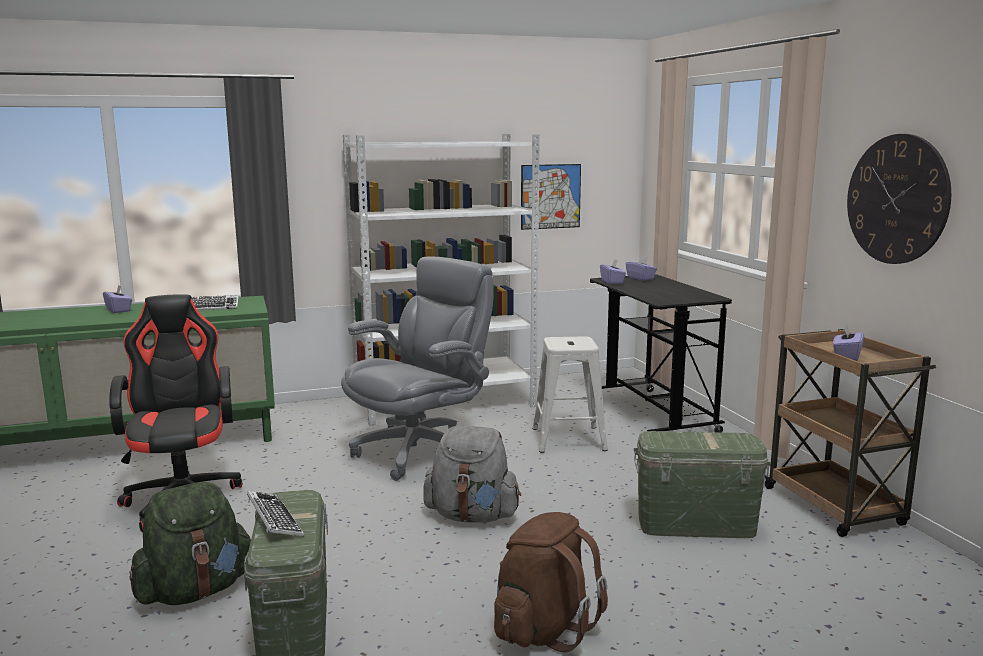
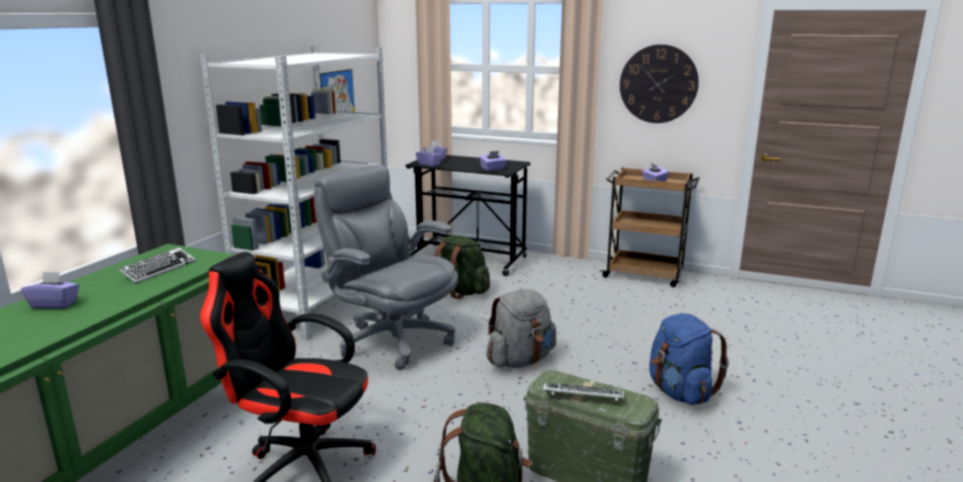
camera: 50 degrees left, 5 degrees up
(419, 452) = (393, 341): grey office chair -> grey office chair turned 45 degrees counterclockwise
(543, 629) = (680, 392): brown backpack -> blue backpack
(568, 439) = (460, 292): white stool -> green backpack
(660, 297) = (493, 169): none -> purple tissue box
(696, 524) = (619, 309): green storage box -> none

